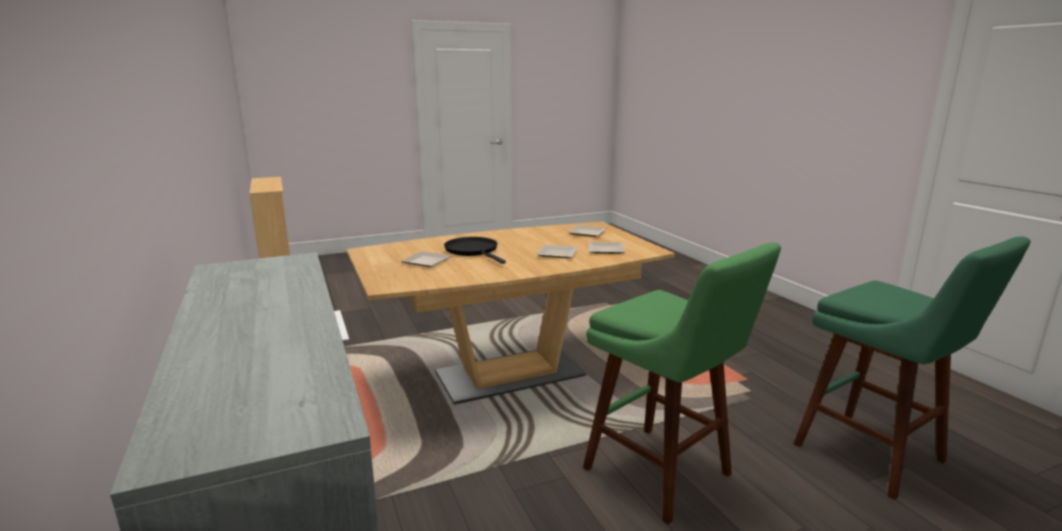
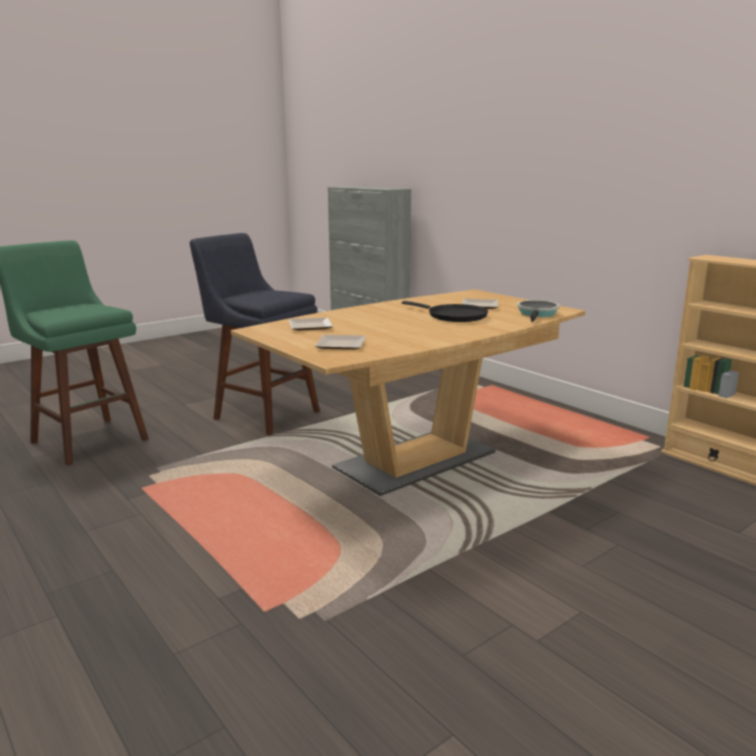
camera: 165 degrees right, 0 degrees up
(398, 247) = (537, 314): none -> frying pan
(556, 253) = (363, 320): plate -> none
(664, 476) = (262, 413): green stool -> blue stool

